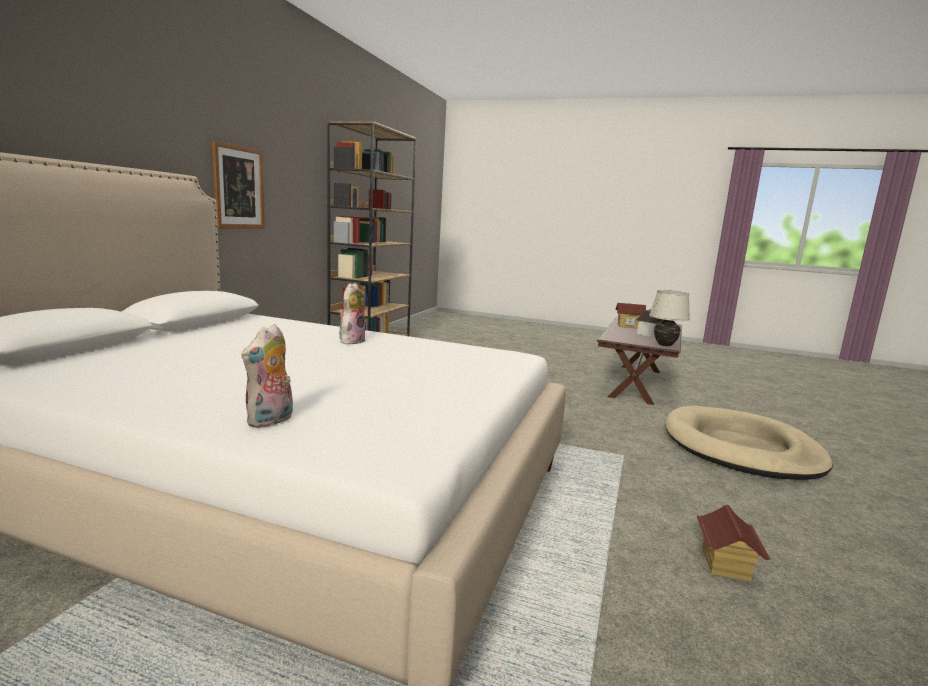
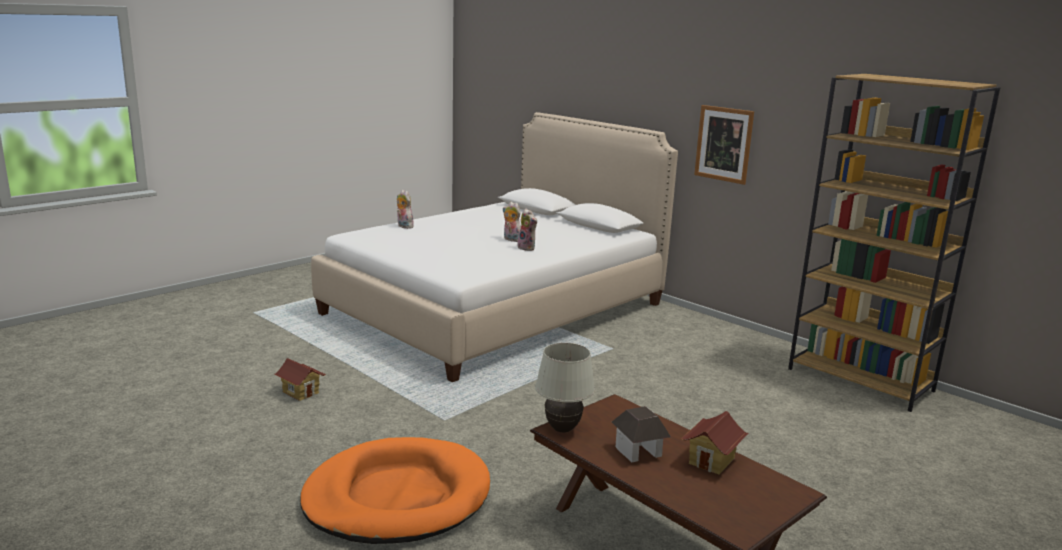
camera: 115 degrees right, 5 degrees up
(313, 349) = (511, 240): none -> plush toy
(741, 449) = (397, 497): beige dog bed -> orange dog bed

